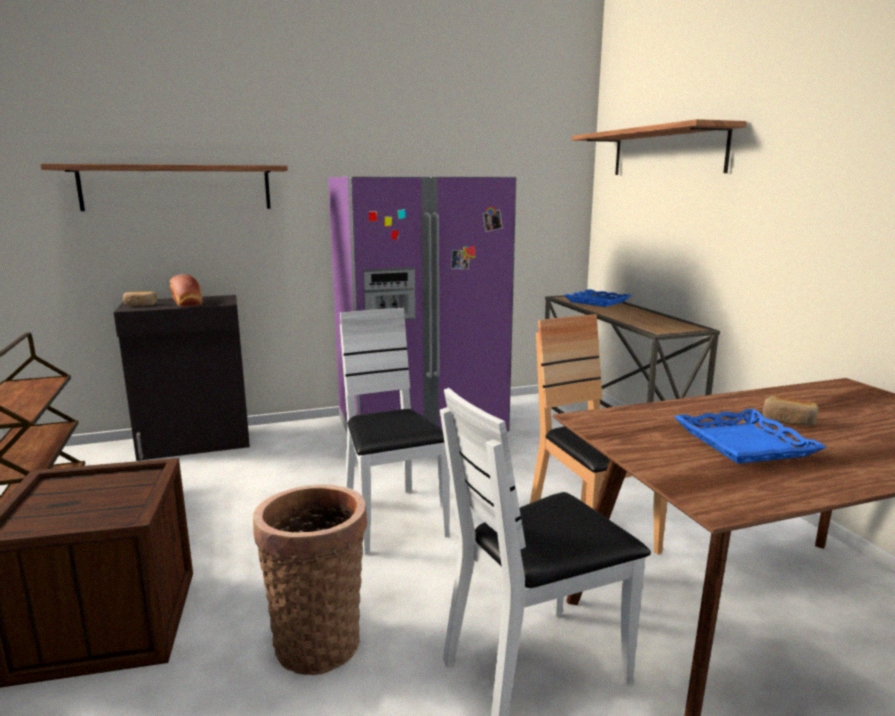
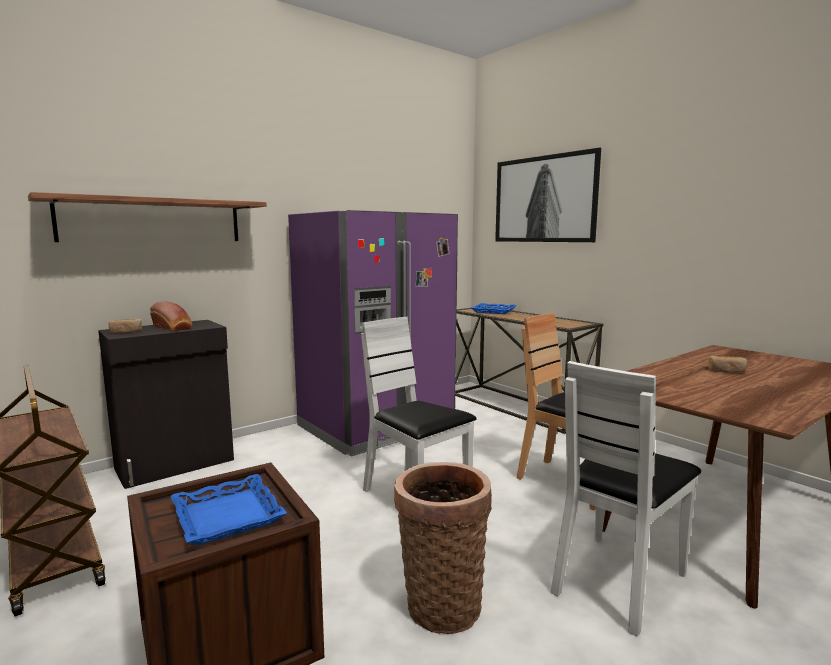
camera: 20 degrees left, 5 degrees down
(666, 152) = (543, 199): shelf -> picture
(745, 443) = (726, 386): blue tray -> blue tray (228, 516)

